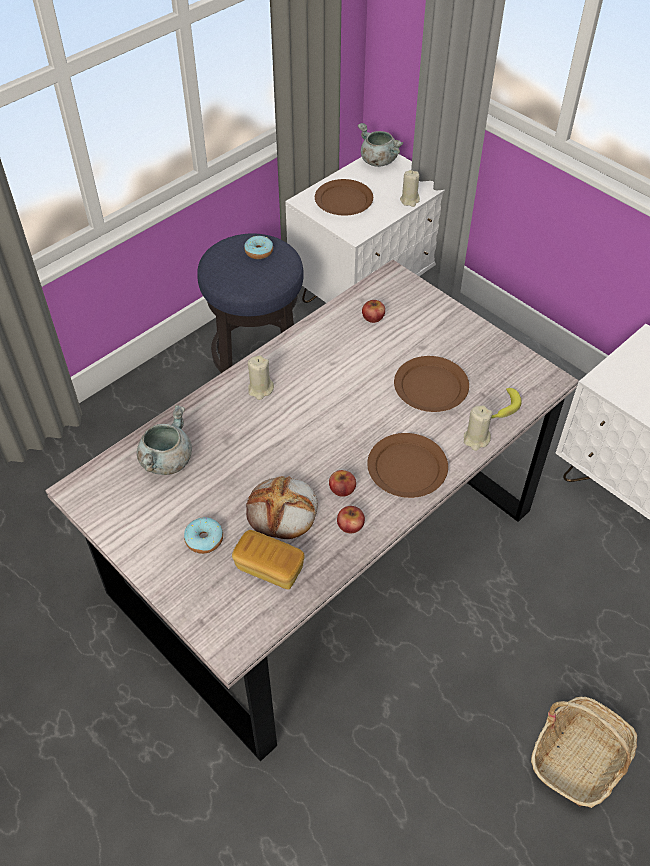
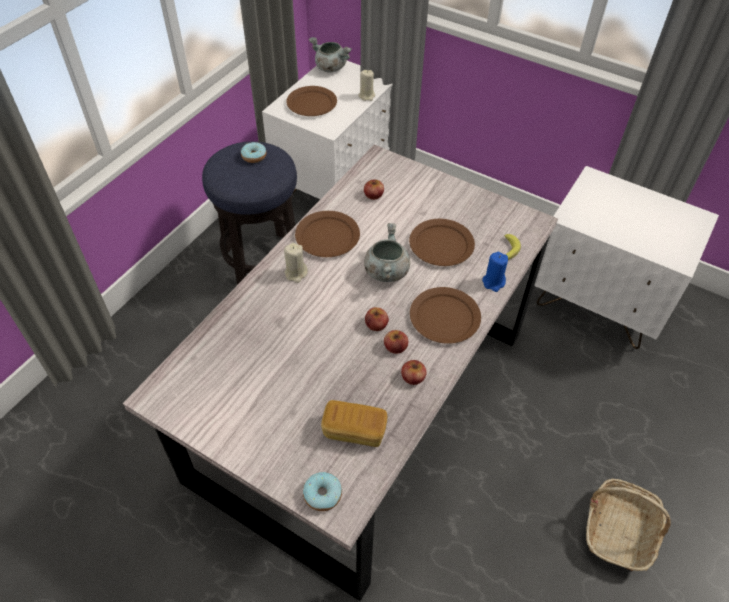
camera: 15 degrees left, 0 degrees up
(166, 460) = (230, 352): grey cooking pot -> grey cooking pot (386, 271)
(204, 539) = (287, 418): donut -> donut (322, 494)
(283, 511) = (350, 377): bread -> none
(307, 354) = (327, 236): none -> brown plate
(329, 460) = (376, 324): none -> apple
(476, 439) = (493, 282): beige candle -> blue candle

